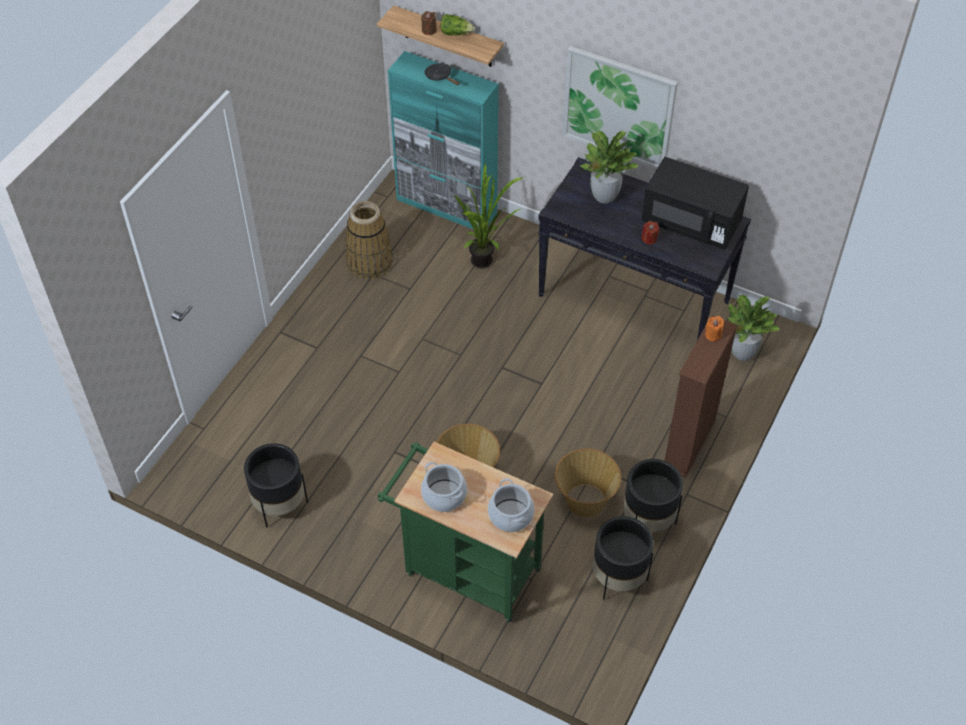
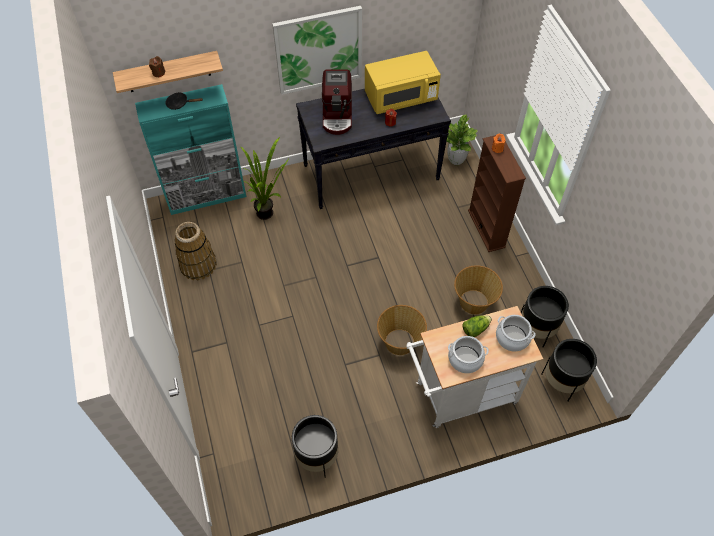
camera: 45 degrees left, 5 degrees up
(456, 33) = (179, 63): lettuce -> lettuce (475, 329)
(465, 569) = (460, 396): green cart -> white cart
(604, 196) = (338, 116): potted plant -> coffee machine
(647, 520) = (514, 286): black planter -> black planter (561, 381)
(691, 222) = (400, 97): black microwave -> yellow microwave

